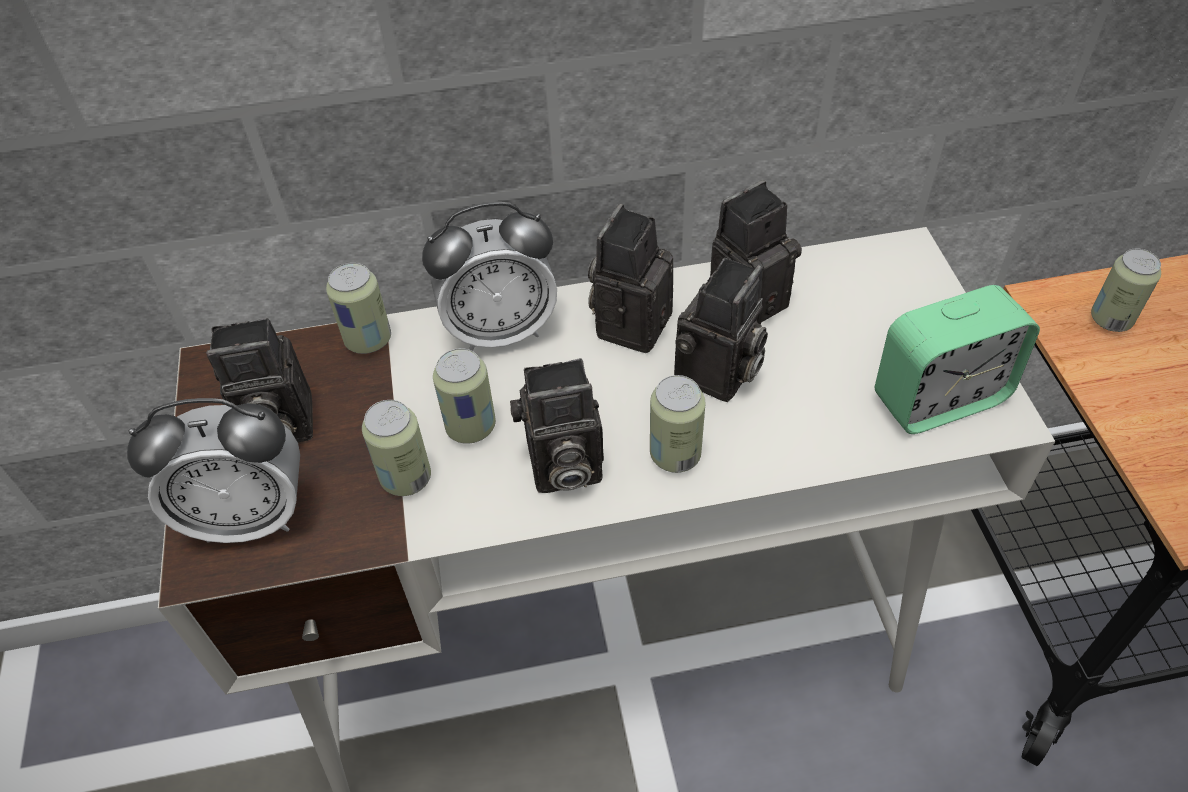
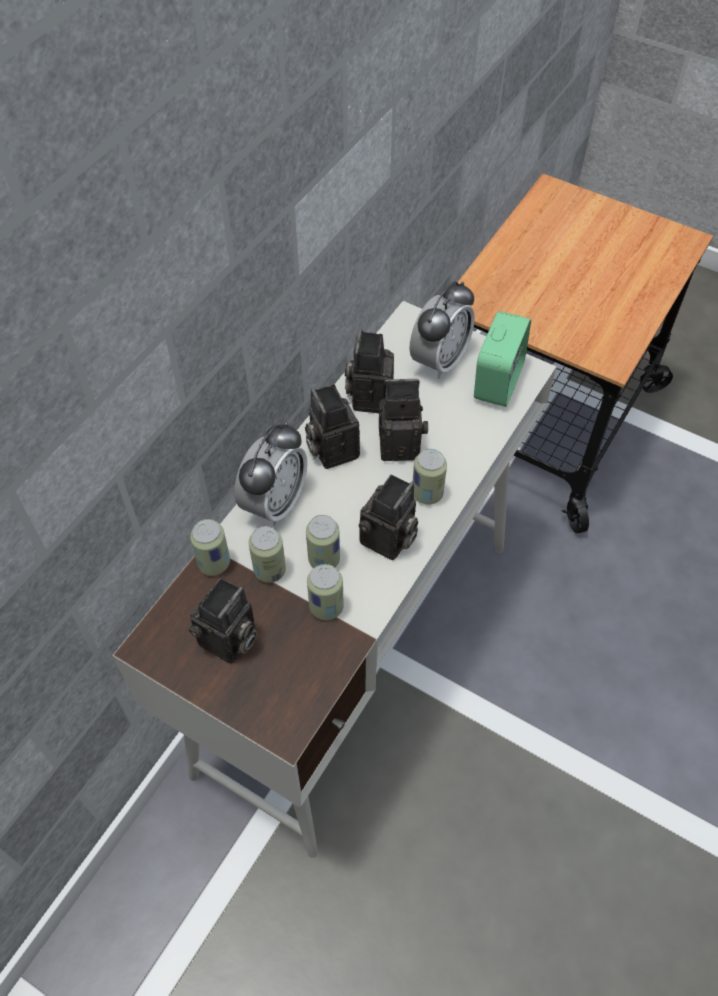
camera: 50 degrees left, 5 degrees up
(250, 517) = (278, 691): alarm clock -> alarm clock (439, 361)
(718, 376) = (401, 443): camera -> camera turned 75 degrees counterclockwise
(1111, 319) = (496, 291): can -> can (269, 570)

